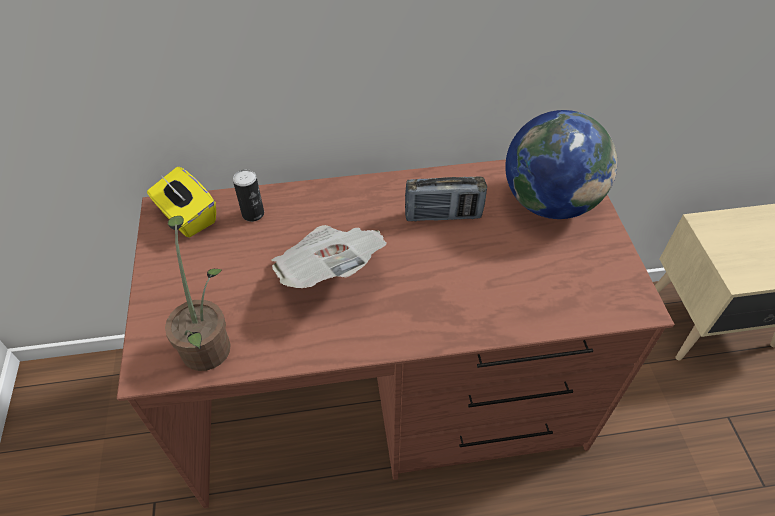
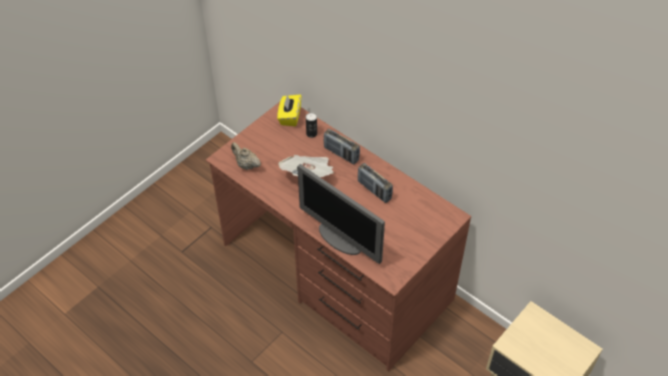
camera: 50 degrees right, 0 degrees up
(207, 342) = (246, 165): potted plant -> beige teapot
(333, 207) = (341, 154): none -> radio
(501, 318) = (340, 239): none -> monitor
(549, 202) = (421, 220): globe -> none

